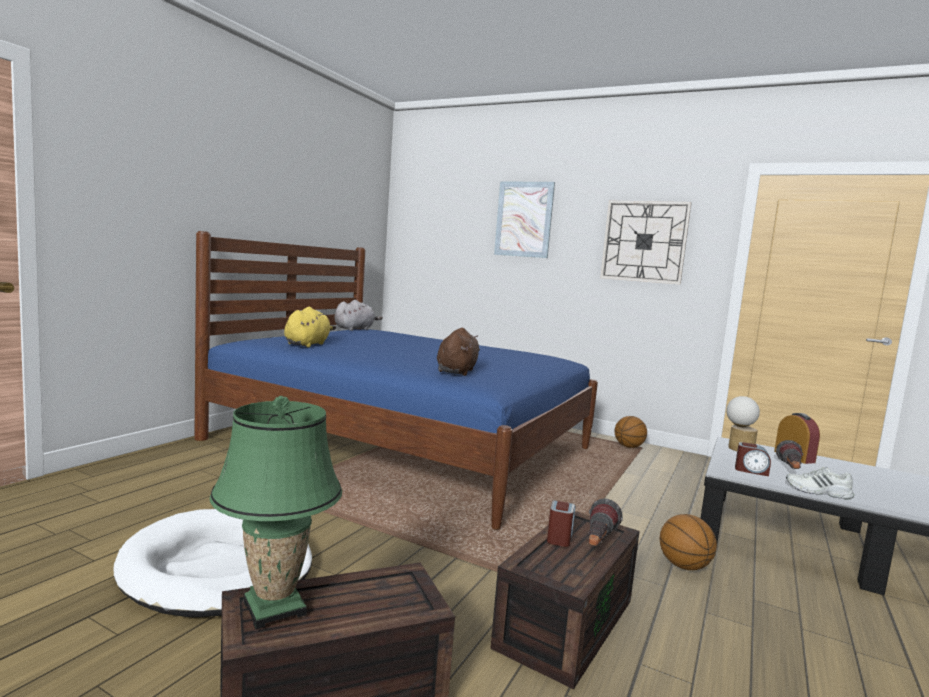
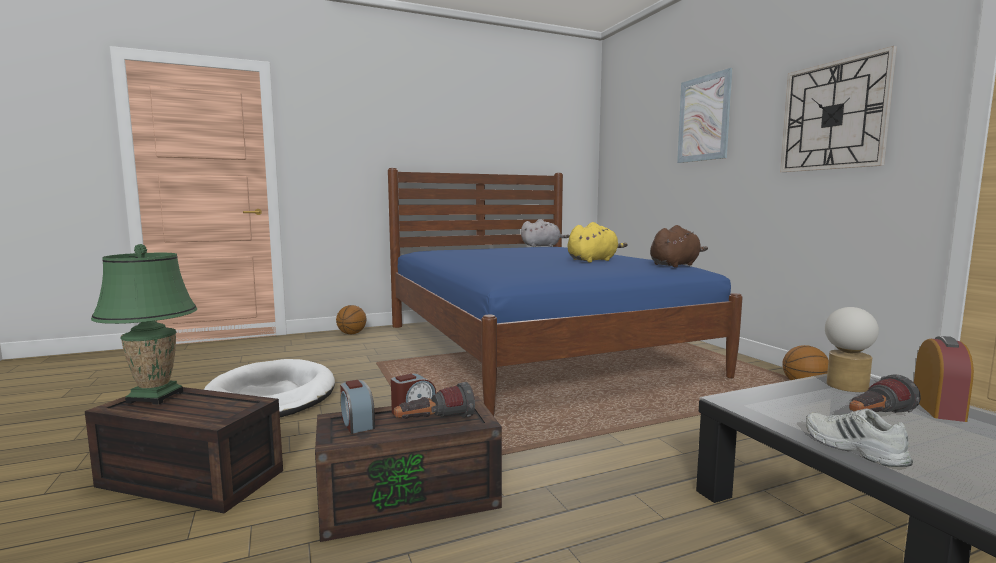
camera: 40 degrees right, 0 degrees up
(308, 344) = (452, 252): yellow plush toy -> yellow plush toy (593, 260)
(457, 371) = (508, 268): brown plush toy -> brown plush toy (675, 265)
(684, 566) = (630, 503): basketball -> basketball (351, 334)
(751, 471) = (790, 406): alarm clock -> alarm clock (357, 423)

